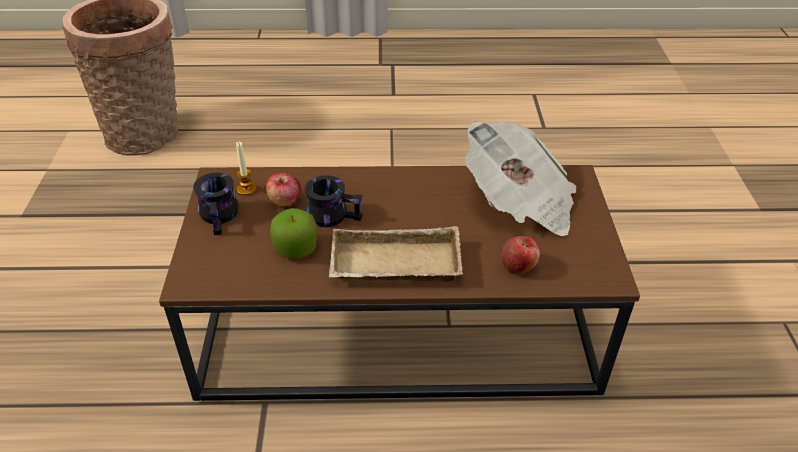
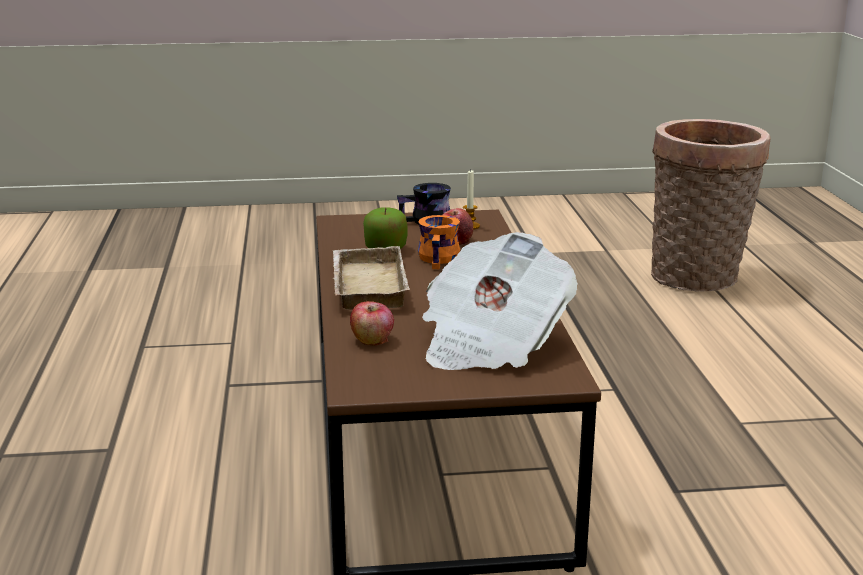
camera: 85 degrees right, 20 degrees down
(334, 214) = (441, 259): black mug -> orange mug

